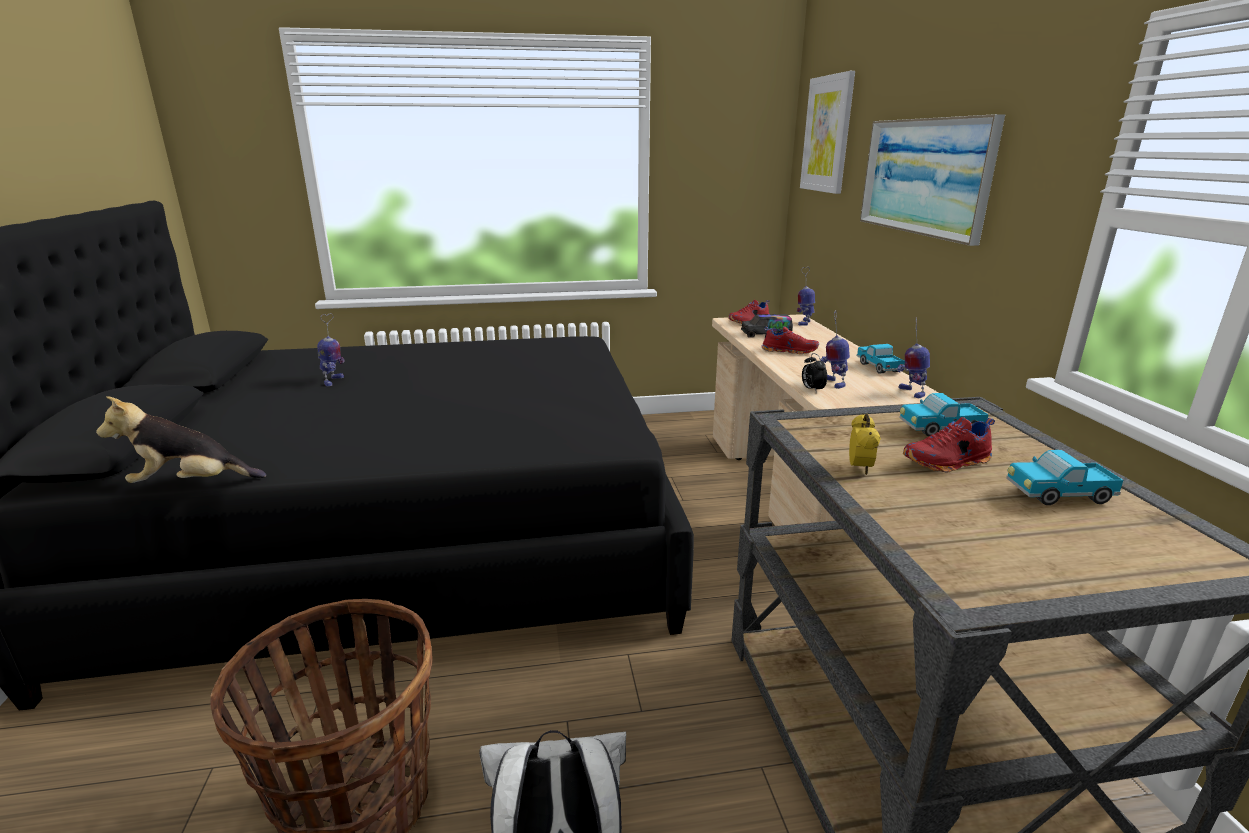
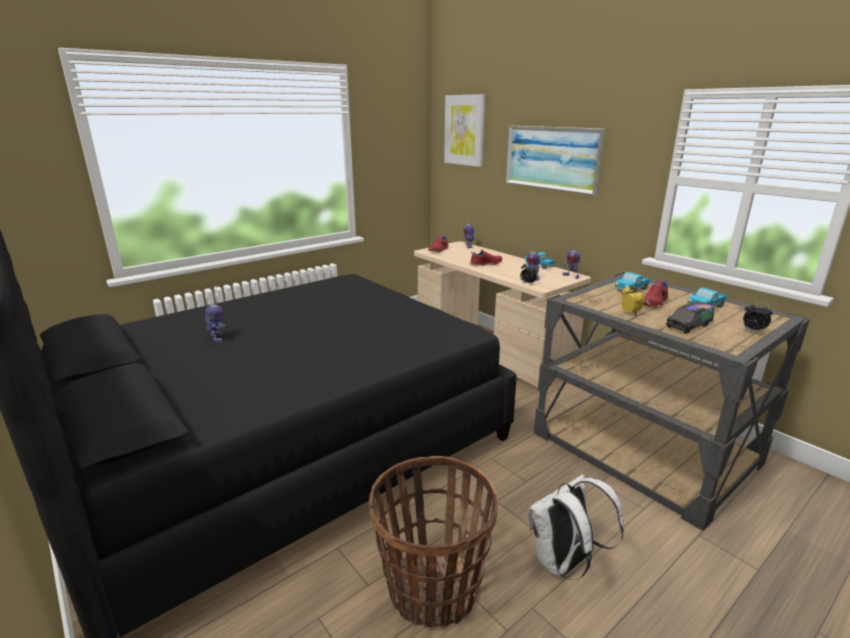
camera: 30 degrees left, 0 degrees up
(191, 484) = (242, 426): plush toy -> none
(766, 334) = (459, 256): toy truck -> toy truck (688, 325)
(1097, 572) = (752, 331): none -> alarm clock

